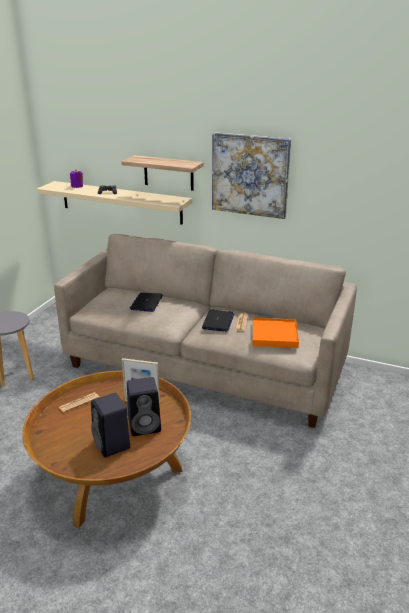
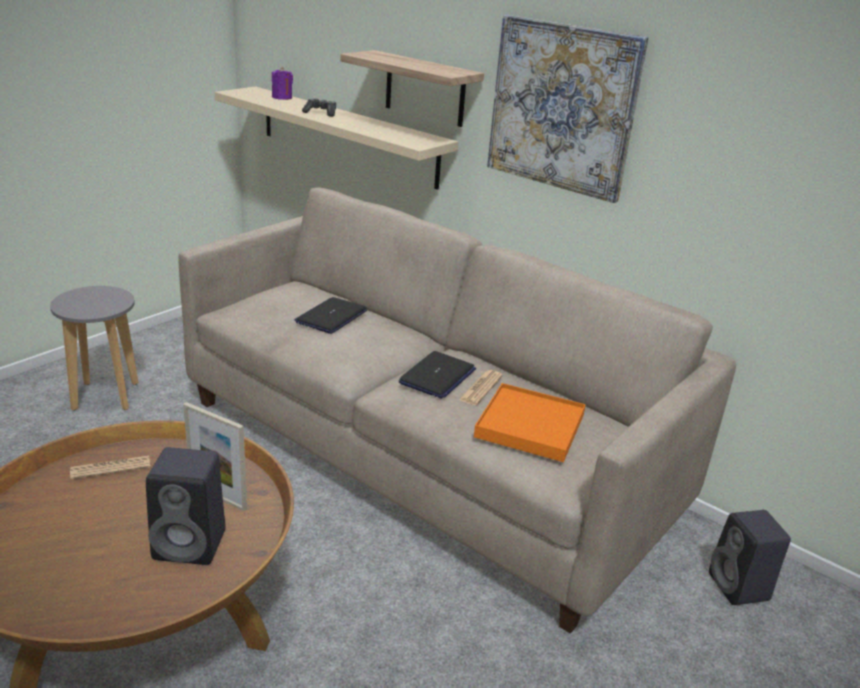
camera: 15 degrees right, 0 degrees up
(112, 445) = (106, 567): black speaker -> black speaker (740, 588)

